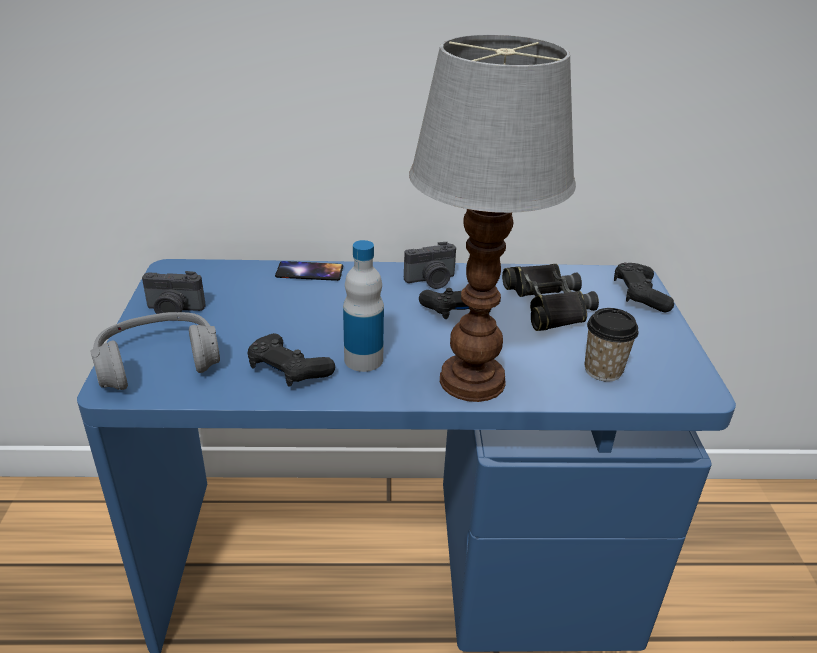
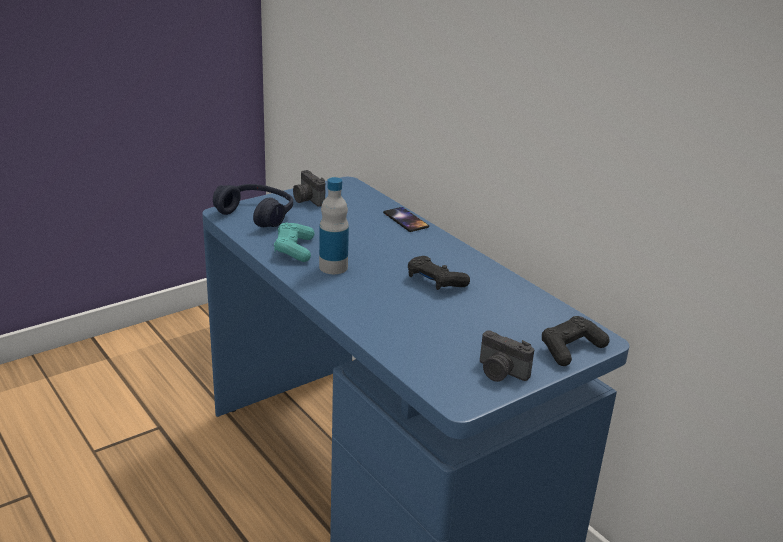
camera: 55 degrees right, 5 degrees down
(158, 363) = (256, 214): grey headphones -> blue headphones
(288, 370) = (294, 249): black game controller -> turquoise game controller
(431, 281) = (458, 261): camera -> camera (500, 372)
(469, 381) = (356, 307): table lamp -> none
(547, 304) = (493, 312): black binoculars -> none
(603, 370) = (434, 354): cup -> none

